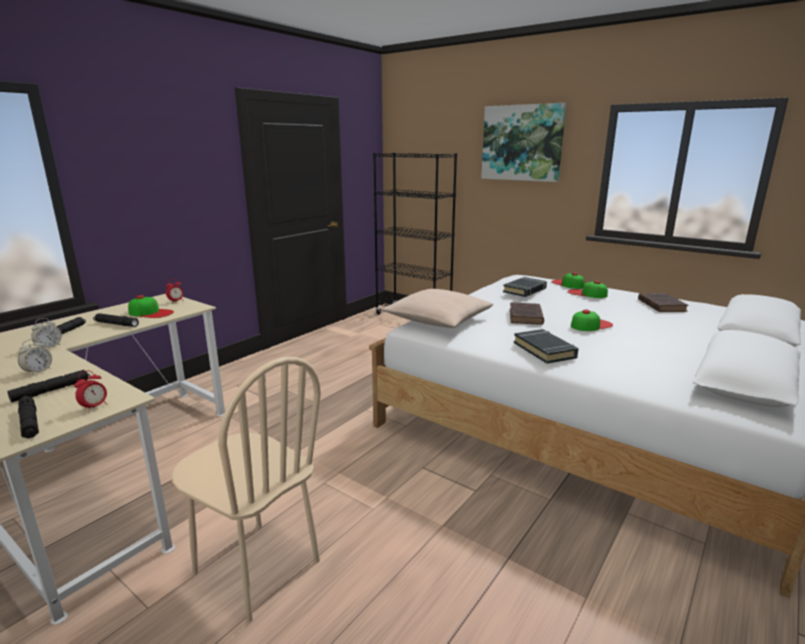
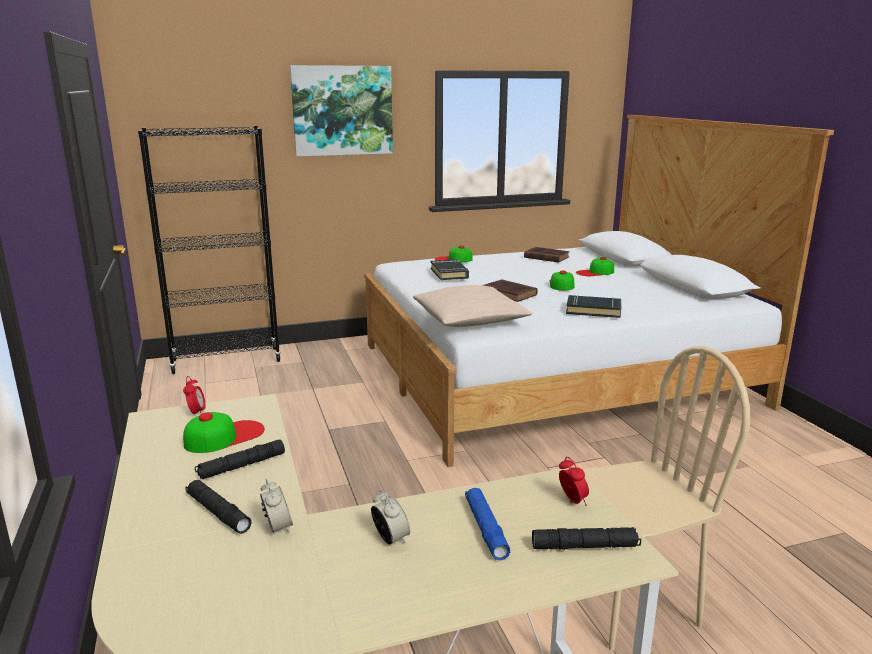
camera: 55 degrees left, 0 degrees up
(52, 390) = (486, 529): black flashlight -> blue flashlight
(587, 293) = (489, 263): cap -> cap (595, 272)

